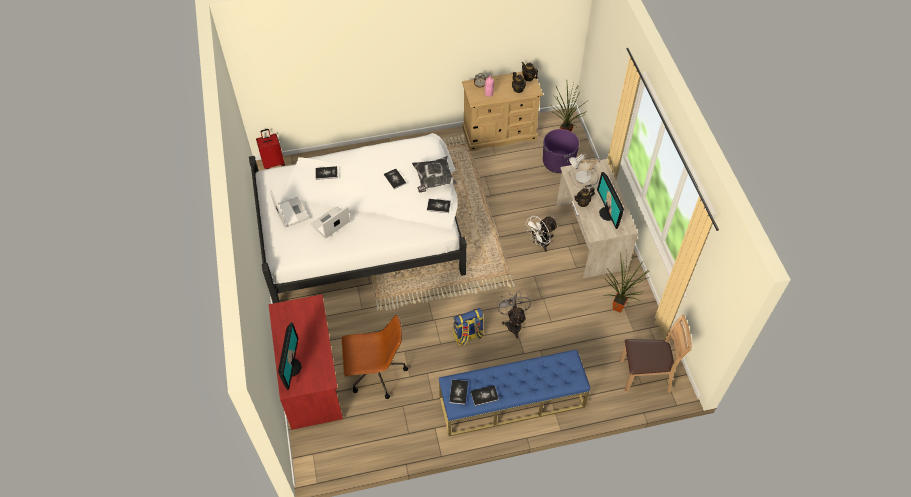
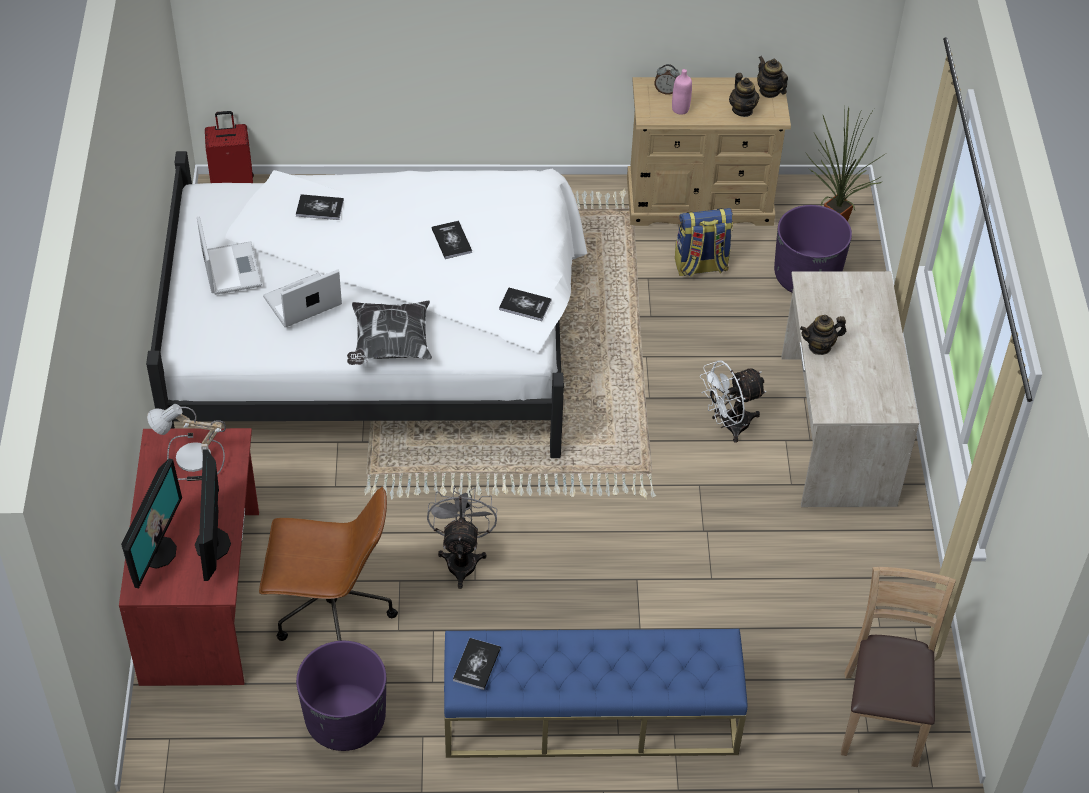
camera: 10 degrees right, 5 degrees down
(396, 427) = (345, 720): none -> purple planter
(433, 180) = (528, 254): pillow -> pillow (390, 345)
(468, 335) = (534, 574): backpack -> backpack (700, 266)
(484, 395) = (527, 681): book -> none
(513, 323) = (633, 567): grey fan -> grey fan (462, 558)
(582, 179) = (830, 301): table lamp -> table lamp (191, 460)
(607, 213) = (865, 376): monitor -> monitor (213, 544)
(619, 306) = (860, 574): potted plant -> none
(645, 375) = (882, 718): brown chair -> brown chair turned 90 degrees counterclockwise

